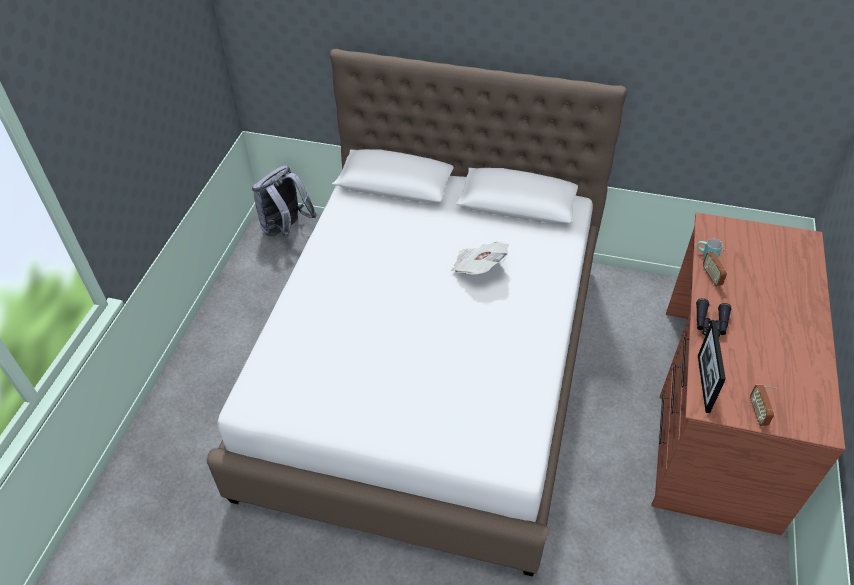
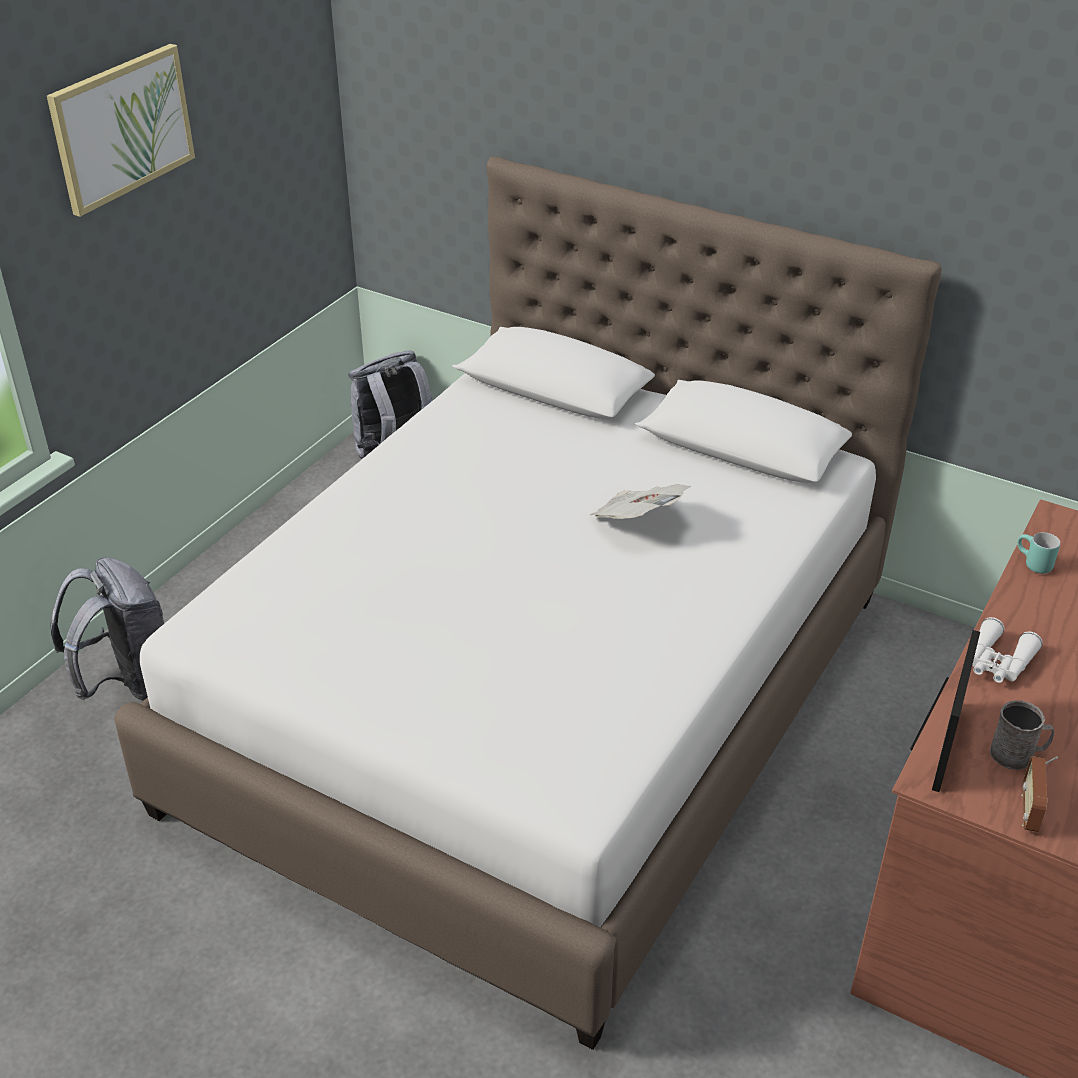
camera: 15 degrees right, 10 degrees down
(107, 85) = (122, 127): none -> picture
(182, 418) = (128, 683): none -> grey backpack
(710, 323) = (997, 662): black binoculars -> white binoculars
(711, 277) = (1029, 596): radio -> none
(740, 379) = (1017, 755): none -> grey mug

